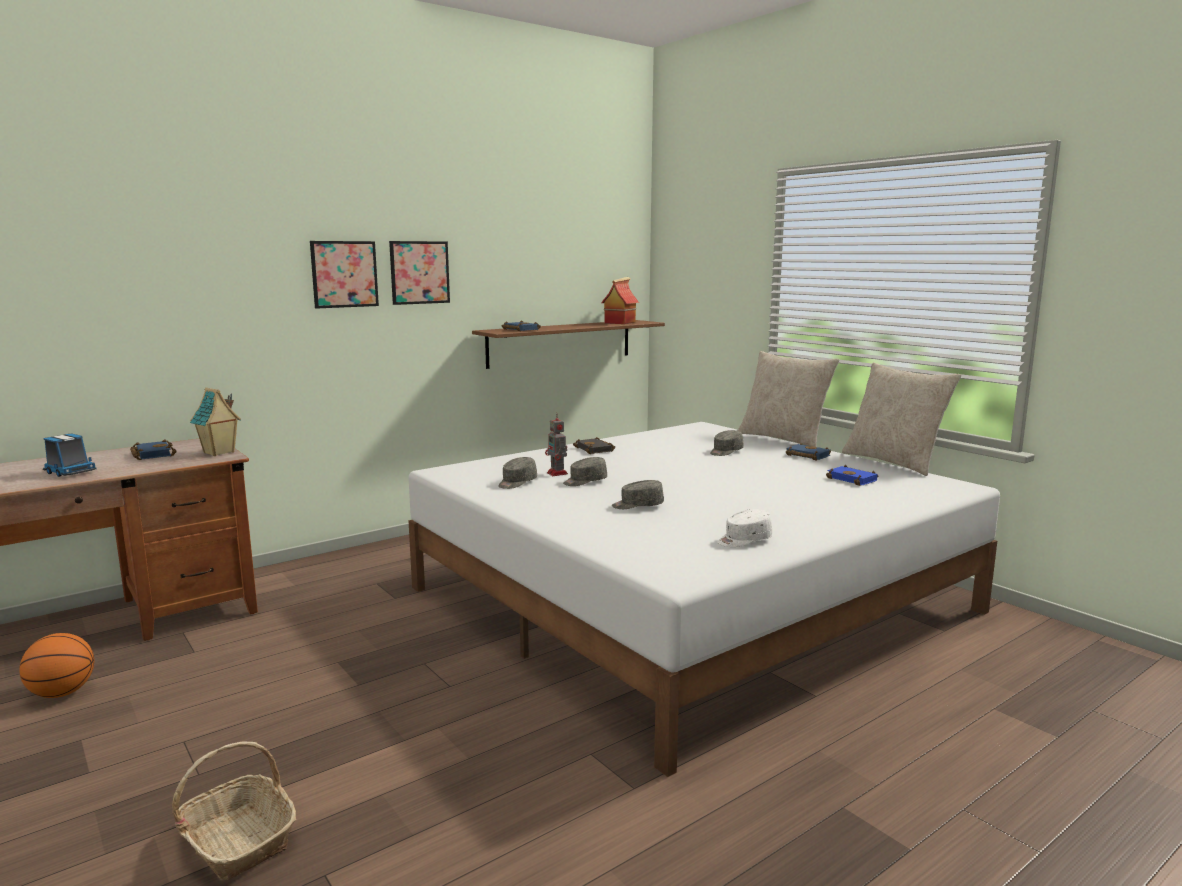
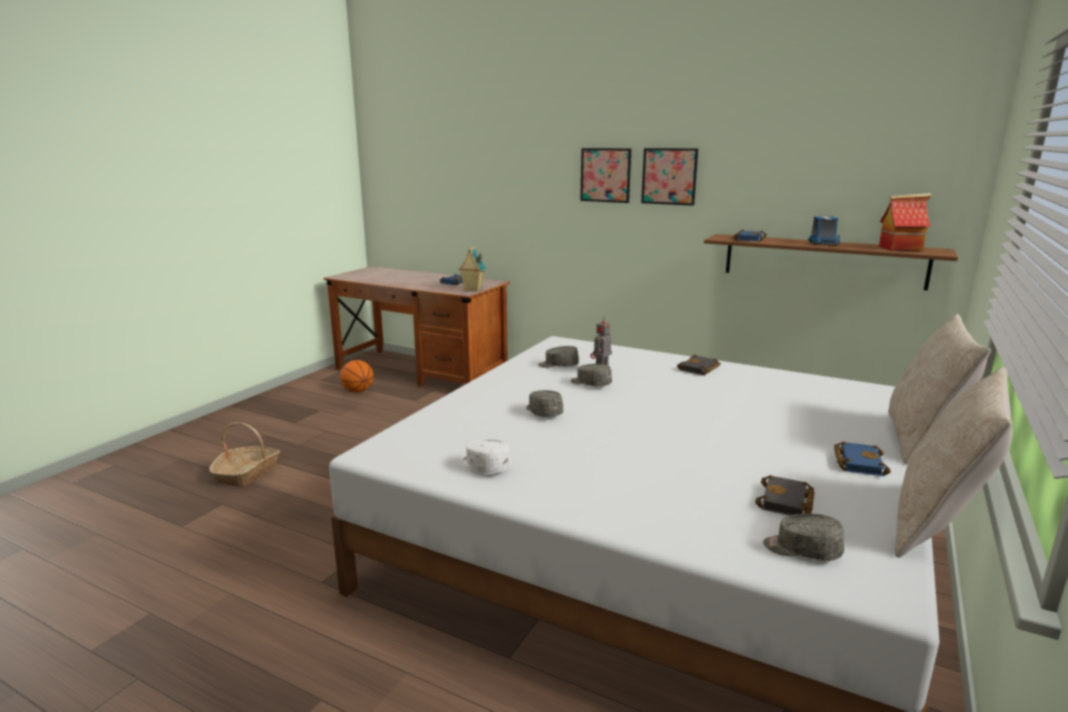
camera: 65 degrees right, 5 degrees up
(70, 472) = (408, 281): toy truck -> toy truck (823, 244)
(725, 452) = (792, 419): grey cap -> grey cap (801, 550)
(853, 479) = (786, 502): blue book -> black book

